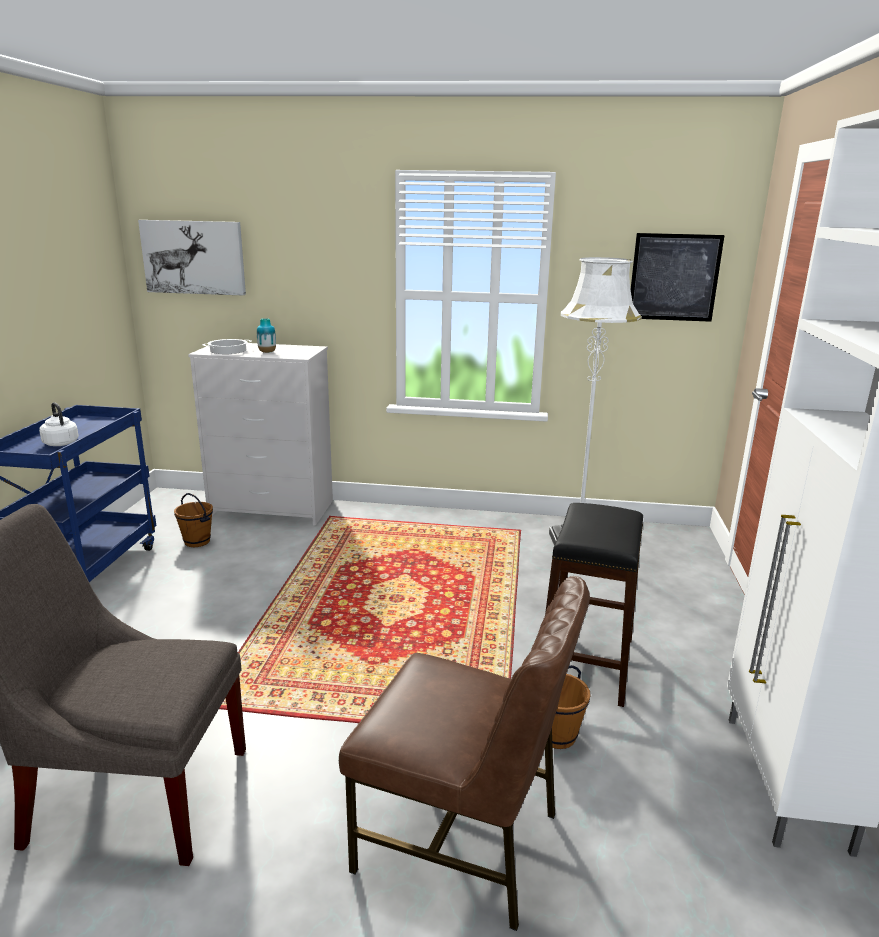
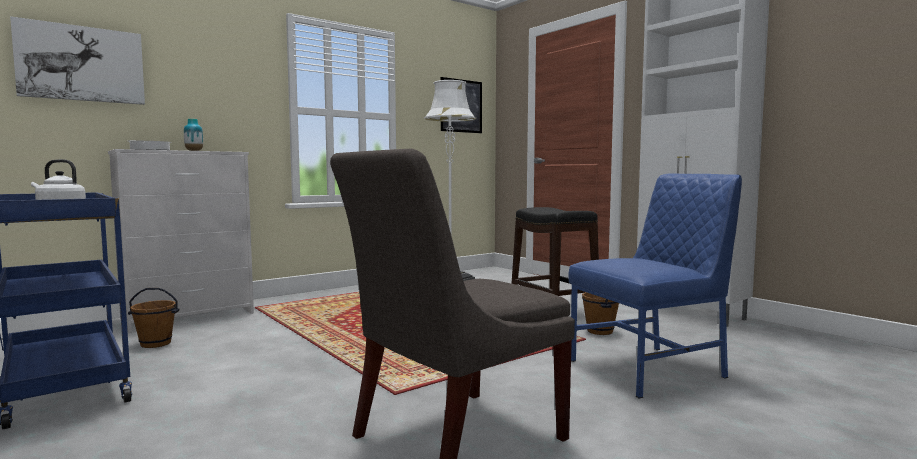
camera: 45 degrees left, 15 degrees down
(461, 841) = (650, 369): brown chair -> blue chair

